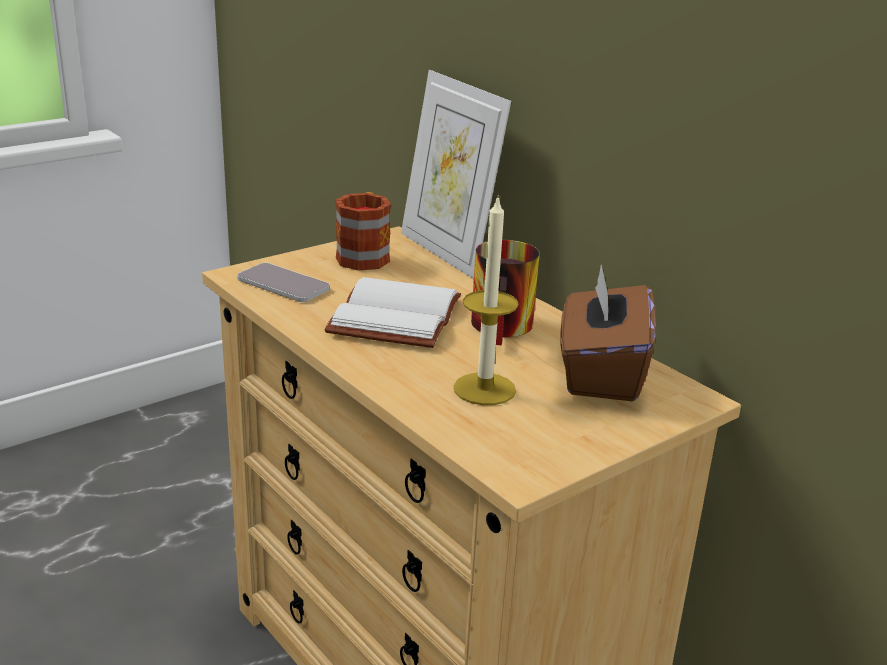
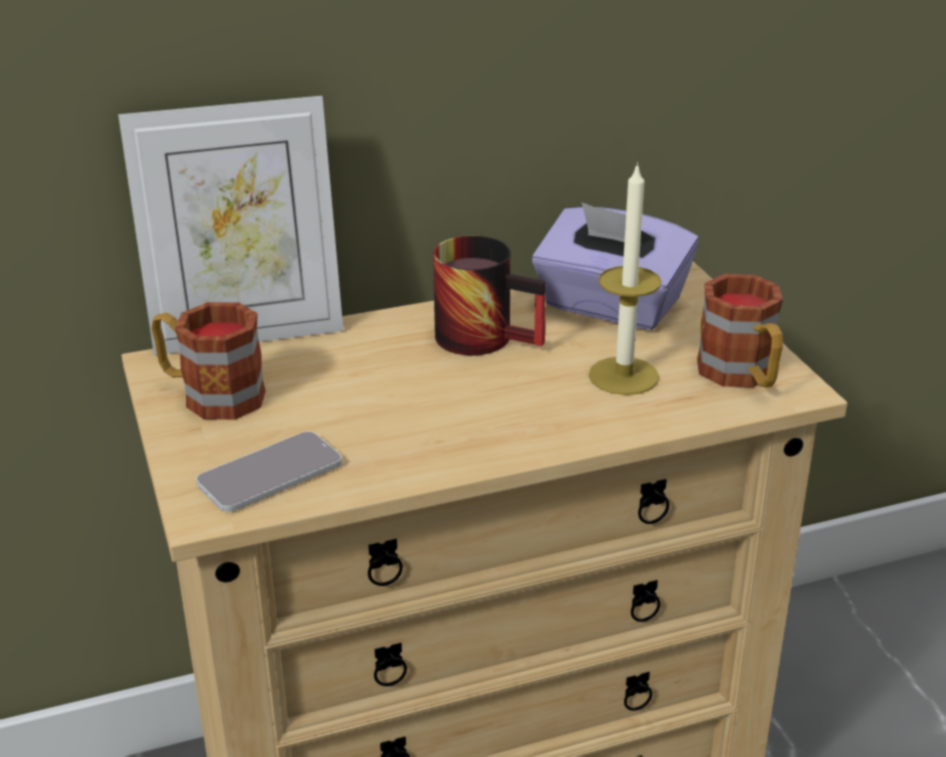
camera: 70 degrees left, 5 degrees up
(392, 315) = (416, 403): white book -> none
(524, 445) = (742, 376): none -> mug
(600, 373) = (611, 306): brown tissue box -> purple tissue box

